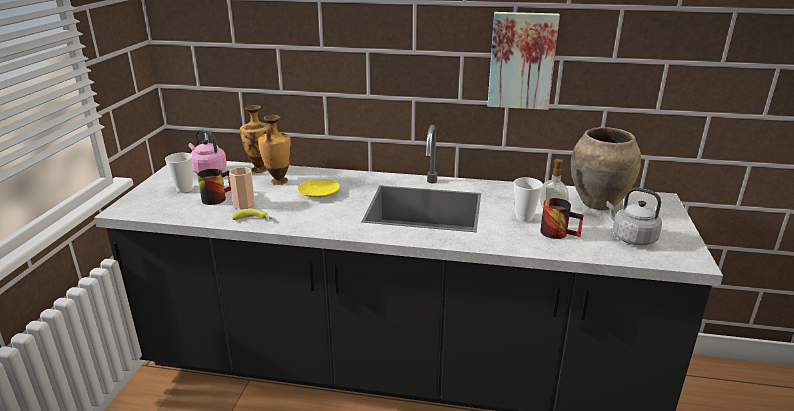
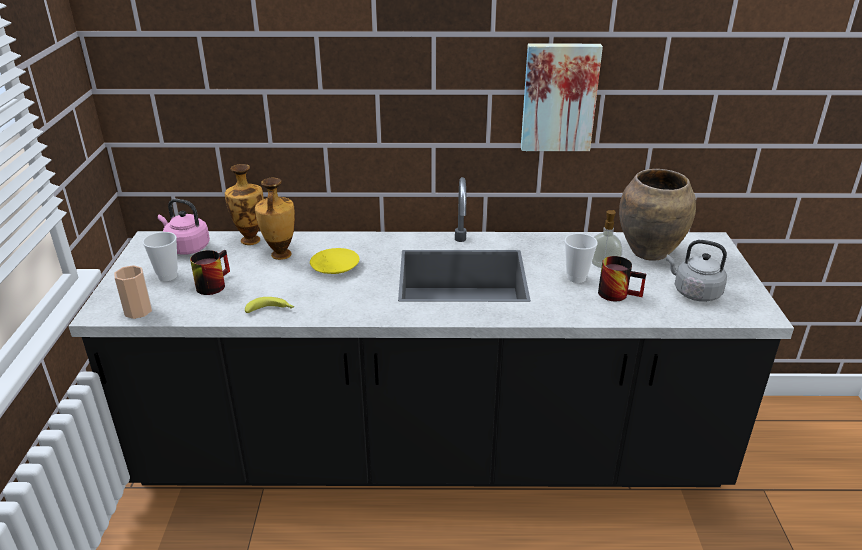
camera: 10 degrees left, 5 degrees up
(244, 204) = (251, 290): cup -> cup (138, 311)

